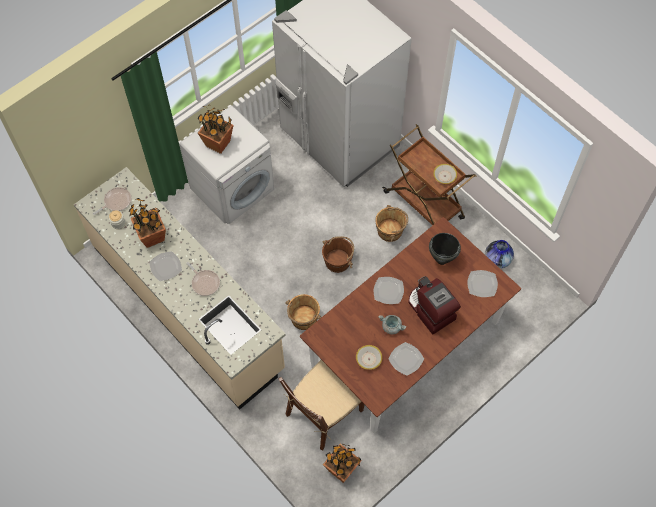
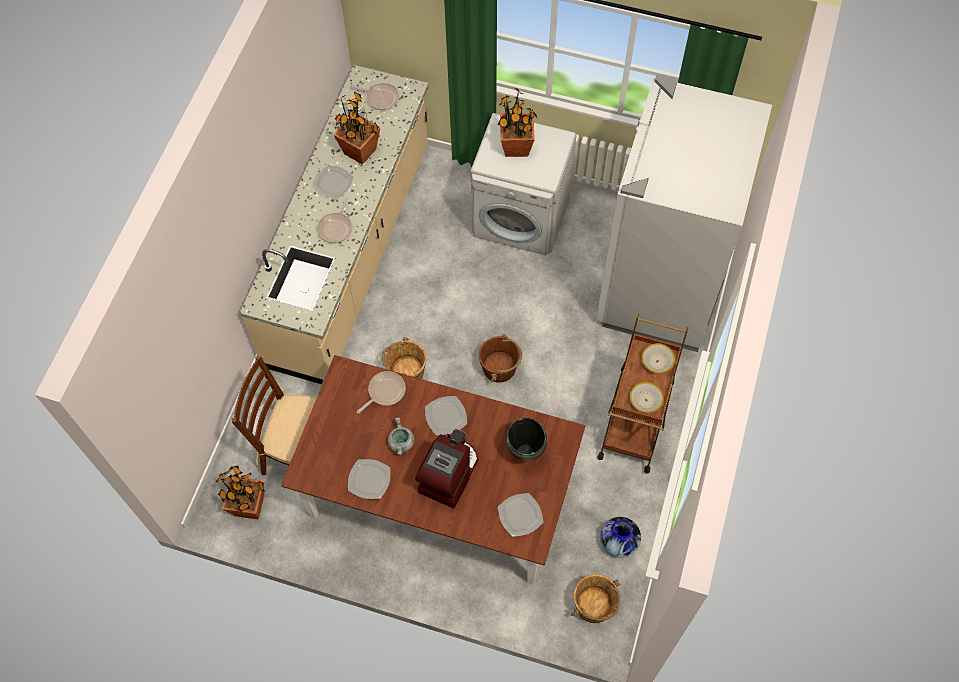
camera: 60 degrees right, 0 degrees up
(347, 318) = (385, 392): none -> frying pan
(369, 359) = (346, 440): bowl -> bowl (657, 361)
(390, 231) = (575, 402): brown bucket -> brown bucket (594, 606)

